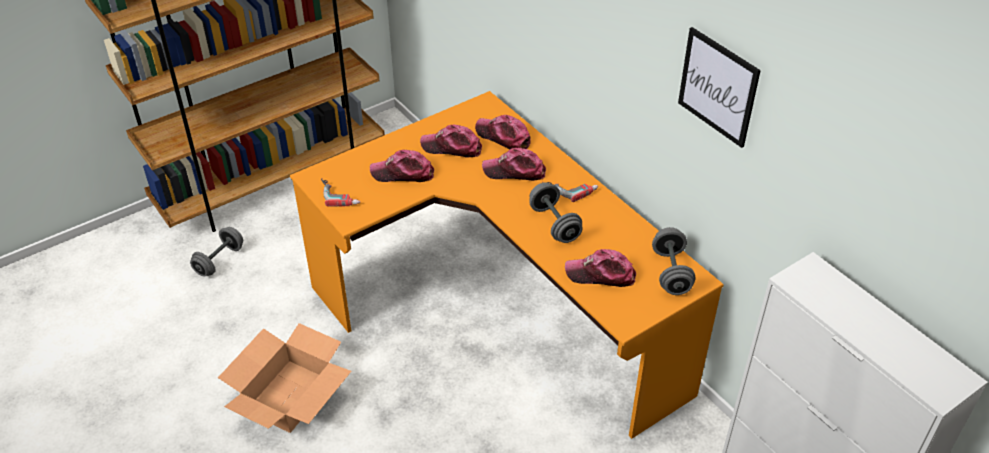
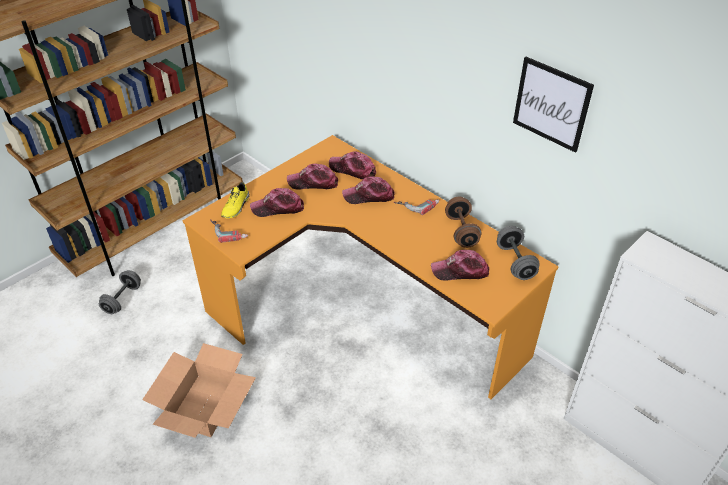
camera: 10 degrees left, 0 degrees up
(355, 167) = (236, 207): none -> yellow shoe
(554, 224) = (412, 234): grey dumbbell -> none
(615, 227) = (461, 231): none -> brown dumbbell

